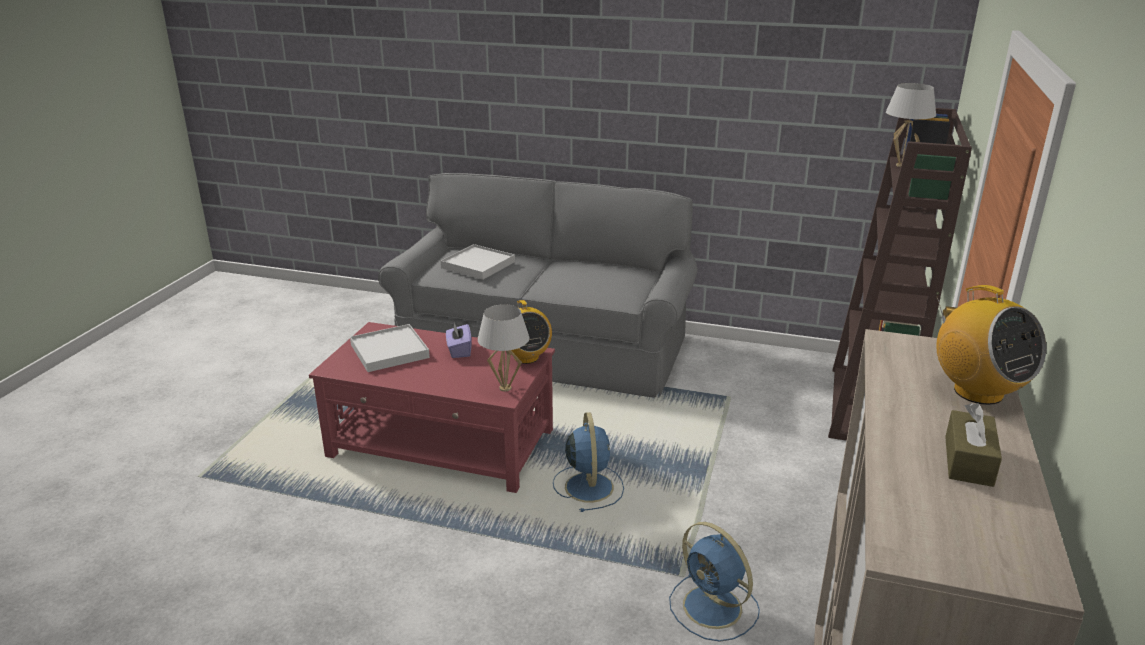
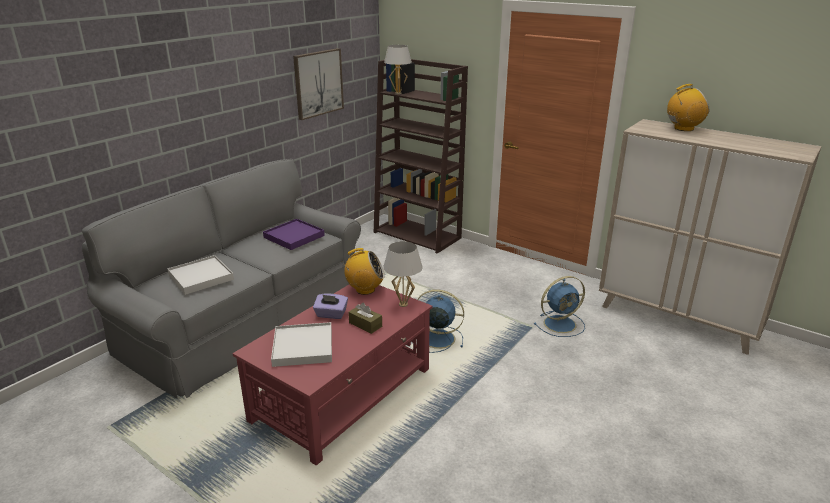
camera: 70 degrees left, 0 degrees up
(603, 282) = (294, 236): none -> purple tray
(796, 114) = (318, 83): none -> picture
(968, 461) = (737, 139): brown tissue box -> brown tissue box (365, 324)

